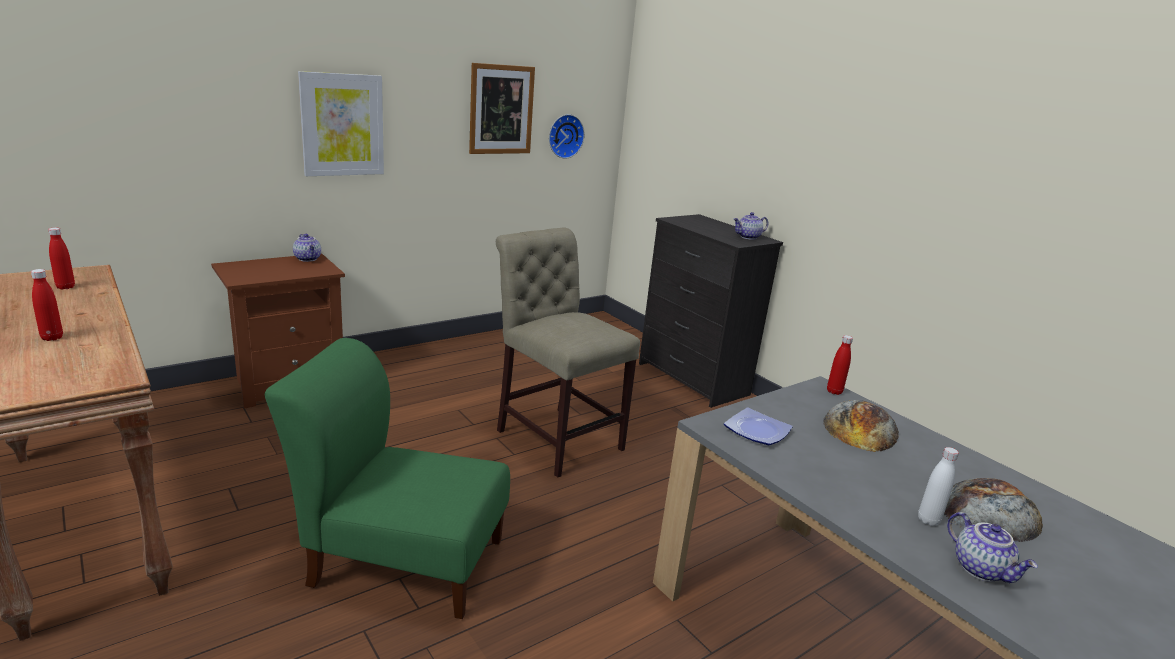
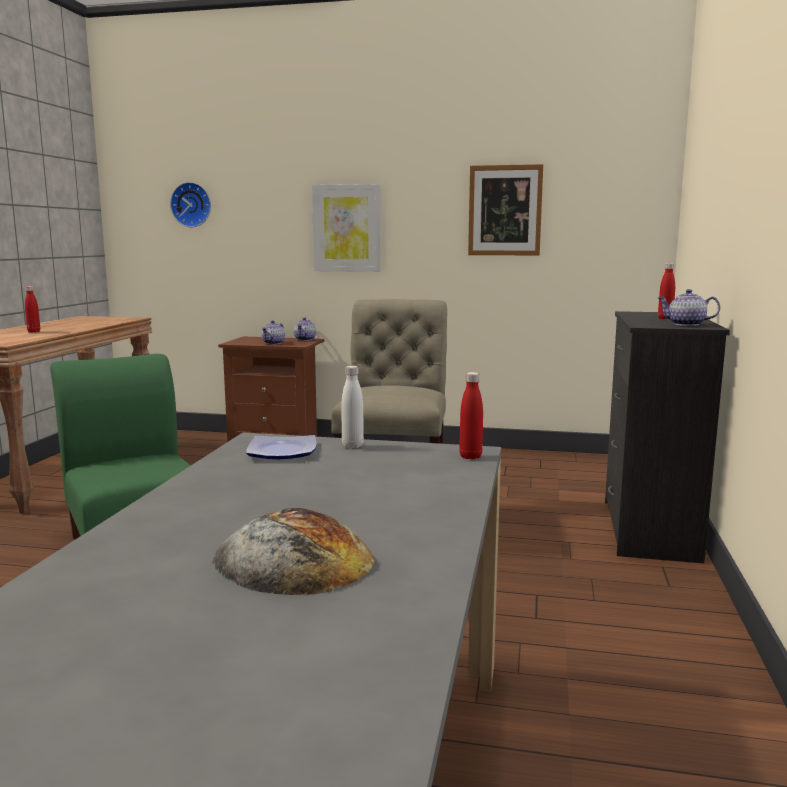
camera: 50 degrees right, 10 degrees down
(65, 287) = (102, 321): red bottle -> red bottle (665, 318)
(564, 136) = (588, 237): wall clock -> wall clock (192, 205)
(861, 428) = (394, 479): bread -> none
(928, 520) = (209, 535): white bottle -> white bottle (352, 446)
(981, 569) = (124, 573): teapot -> teapot (274, 343)

